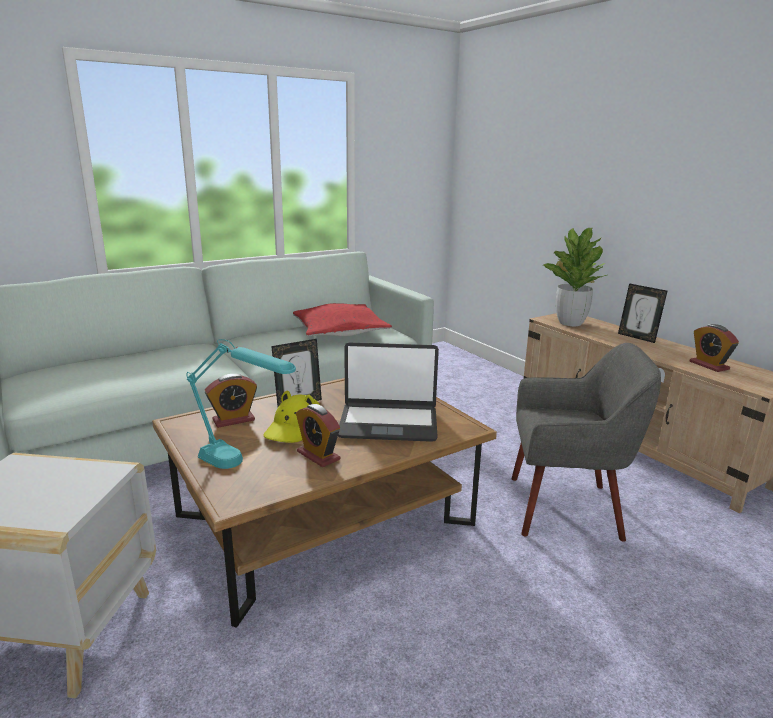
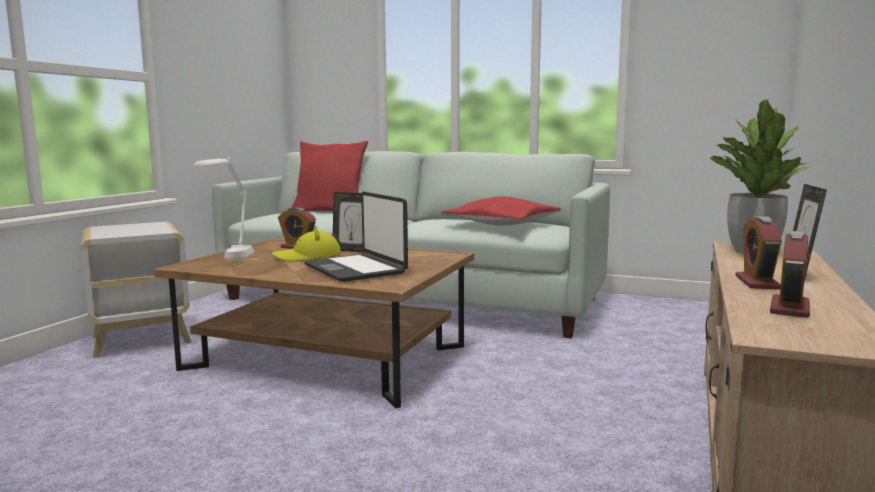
camera: 55 degrees right, 10 degrees down
(105, 357) = (330, 211): none -> red pillow
(242, 468) = (230, 260): turquoise table lamp -> white table lamp
(318, 456) = (271, 268): alarm clock -> alarm clock (757, 282)
(566, 508) = (500, 443): grey armchair -> none

